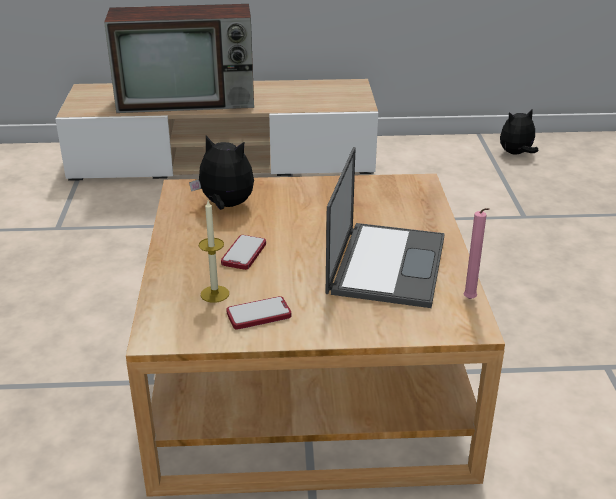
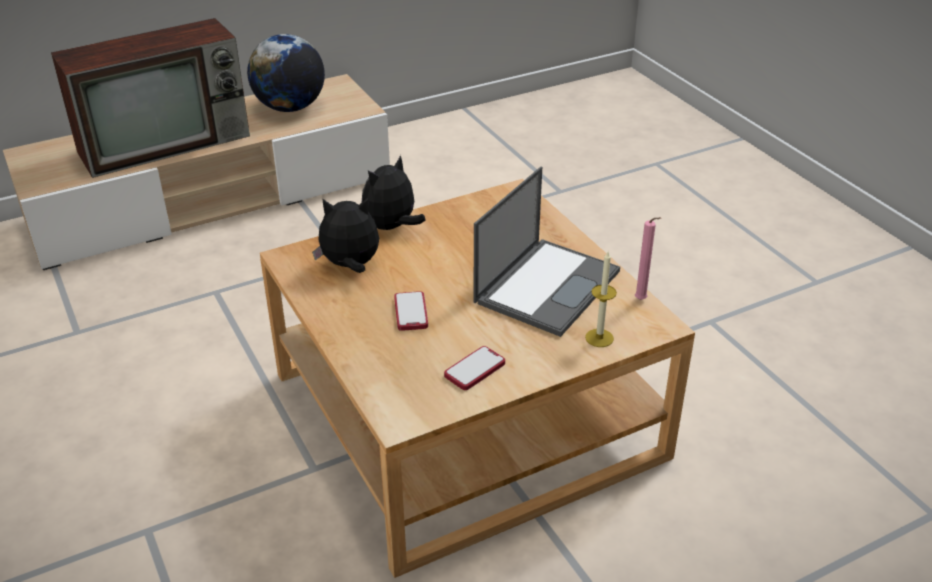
camera: 25 degrees left, 5 degrees up
(214, 294) = (418, 362): candle -> candle (599, 338)
(302, 94) = (290, 108): none -> globe
(386, 263) = (547, 285): laptop -> laptop turned 45 degrees clockwise
(516, 154) = (513, 123): plush toy -> plush toy (391, 227)

